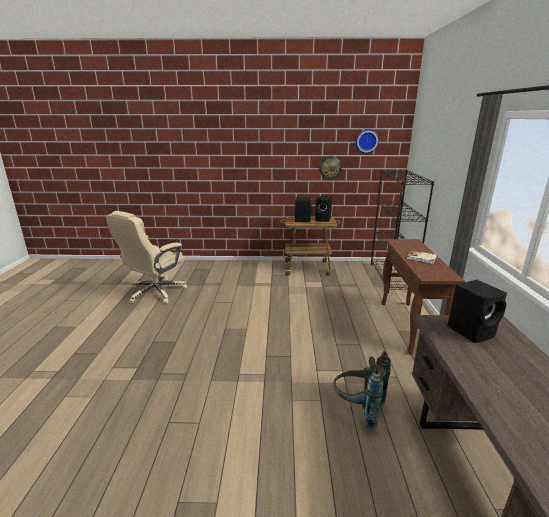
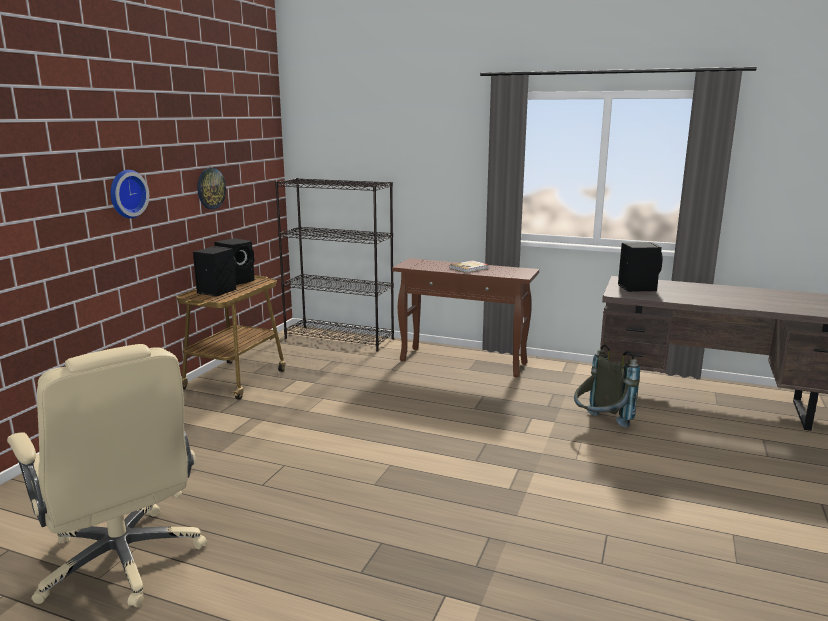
camera: 70 degrees left, 5 degrees down
(366, 141) = (244, 138): wall clock -> wall clock (126, 194)

